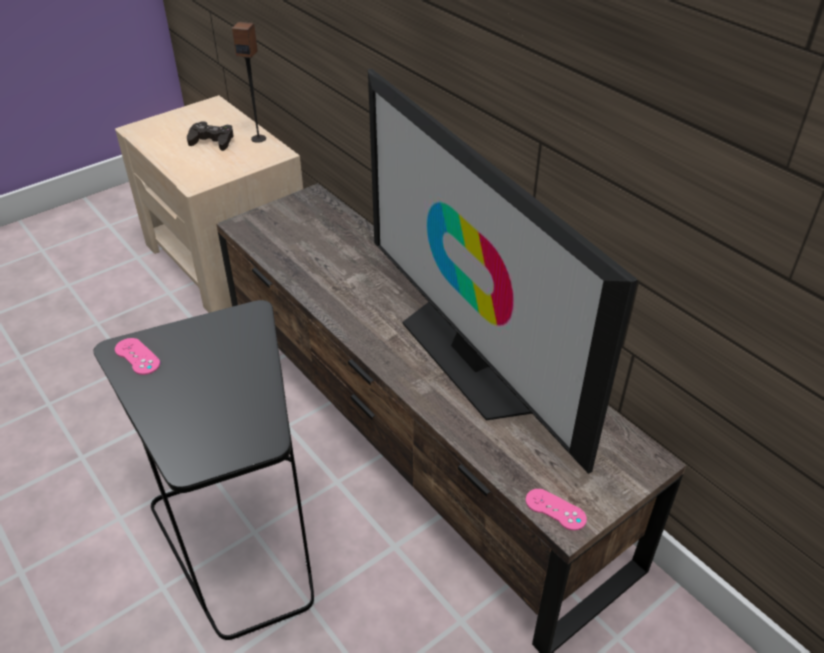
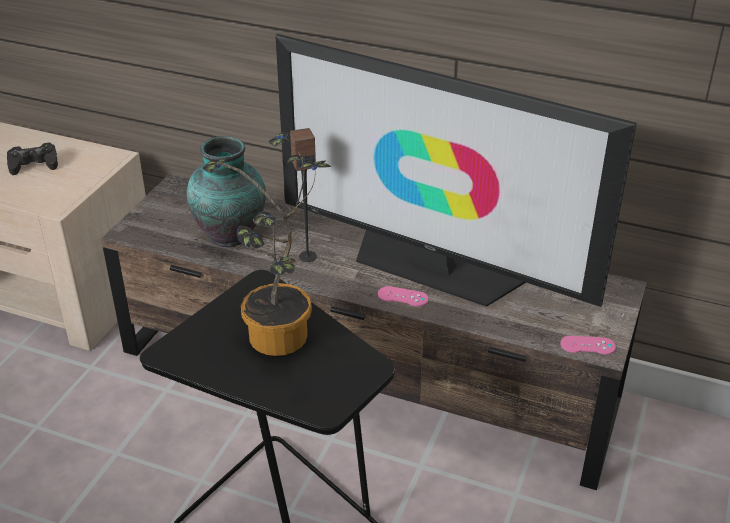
camera: 30 degrees left, 5 degrees down
(137, 356) = (191, 351): pink game controller -> pink game controller (402, 297)
(211, 380) = (278, 343): none -> potted plant
(258, 138) = (81, 149): speaker -> speaker (307, 256)
(319, 256) = (231, 234): none -> vase

